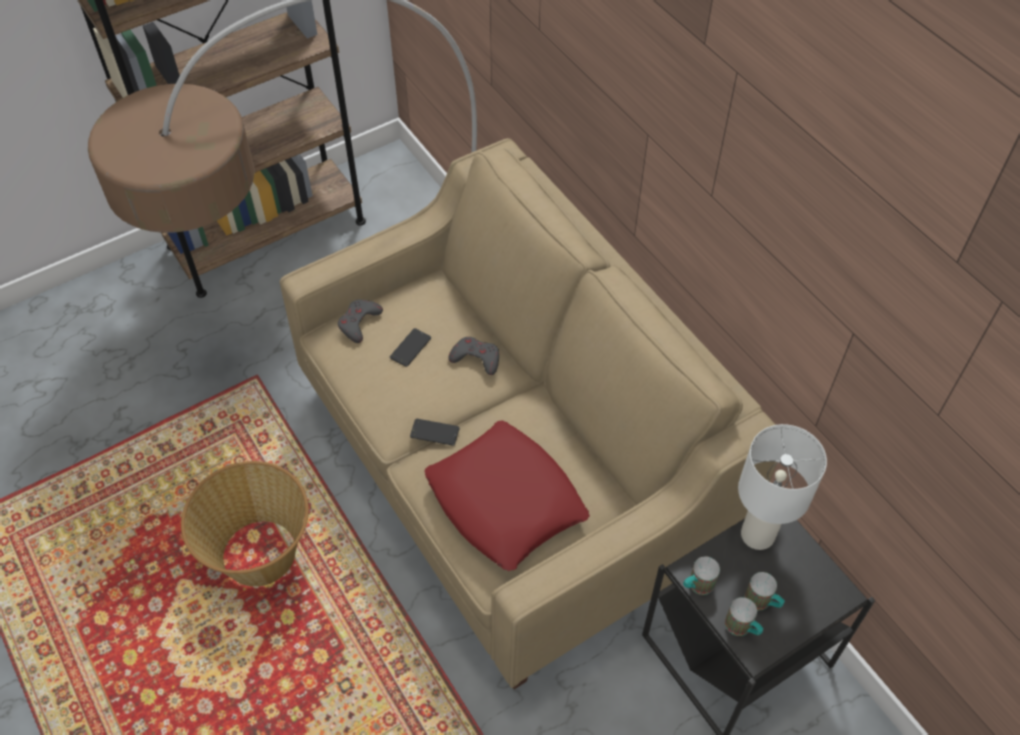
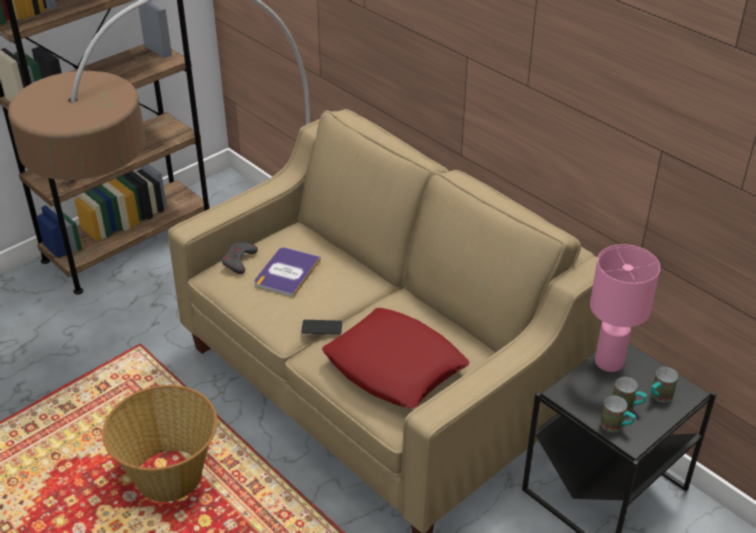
camera: 10 degrees left, 15 degrees down
(410, 348) = (287, 272): phone -> book
(476, 358) = (344, 273): grey game controller -> none
(696, 586) = (570, 402): mug -> mug (658, 397)
(757, 535) = (608, 362): white table lamp -> pink table lamp

